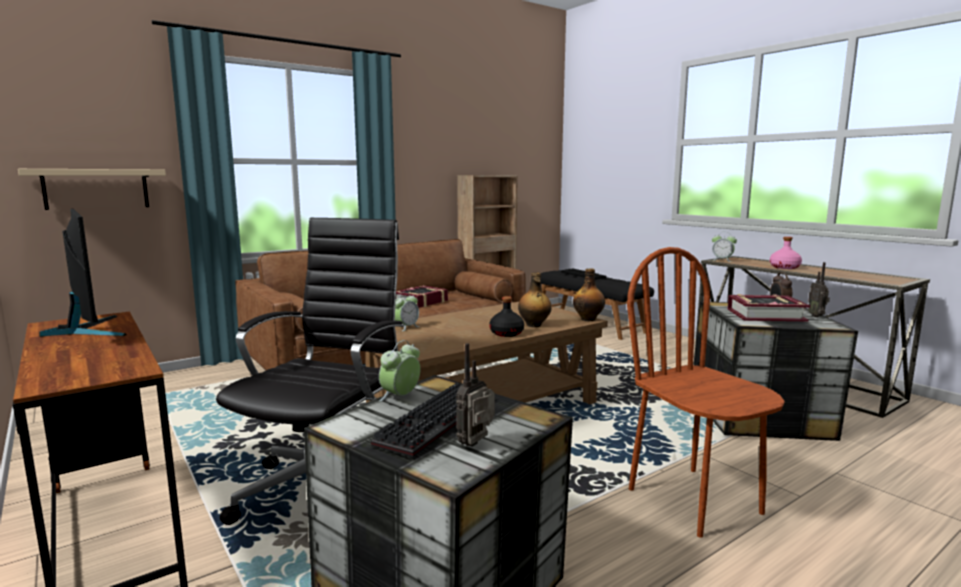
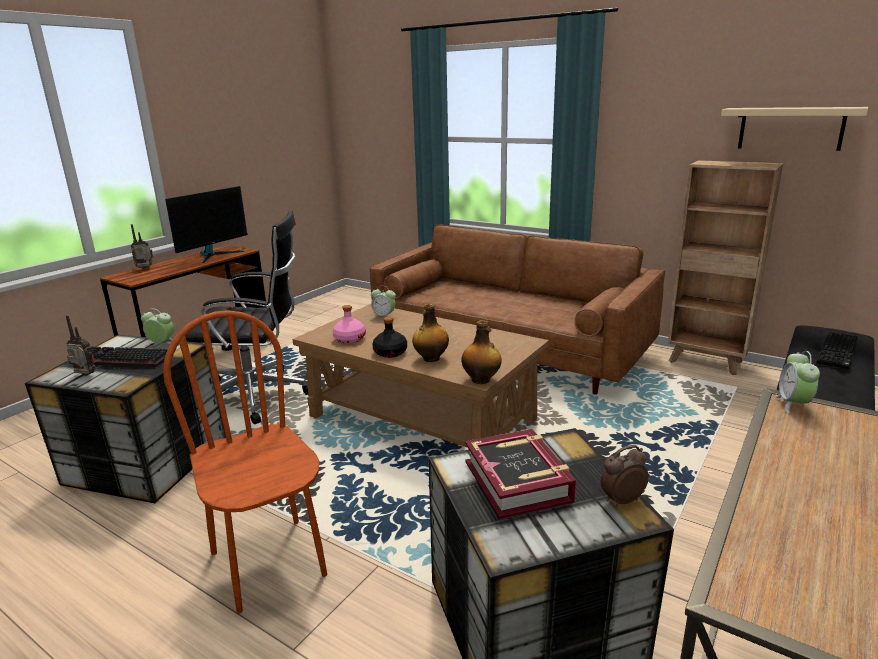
camera: 70 degrees right, 10 degrees up
(96, 189) = (379, 159): beige shelf -> beige shelf (790, 128)
(421, 302) = (527, 305): book -> none
(695, 500) = (269, 563): brown chair -> brown chair turned 75 degrees counterclockwise
(784, 267) = (800, 467): pink bottle -> pink bottle (349, 339)
(817, 316) = (572, 538): radio -> radio (145, 268)

